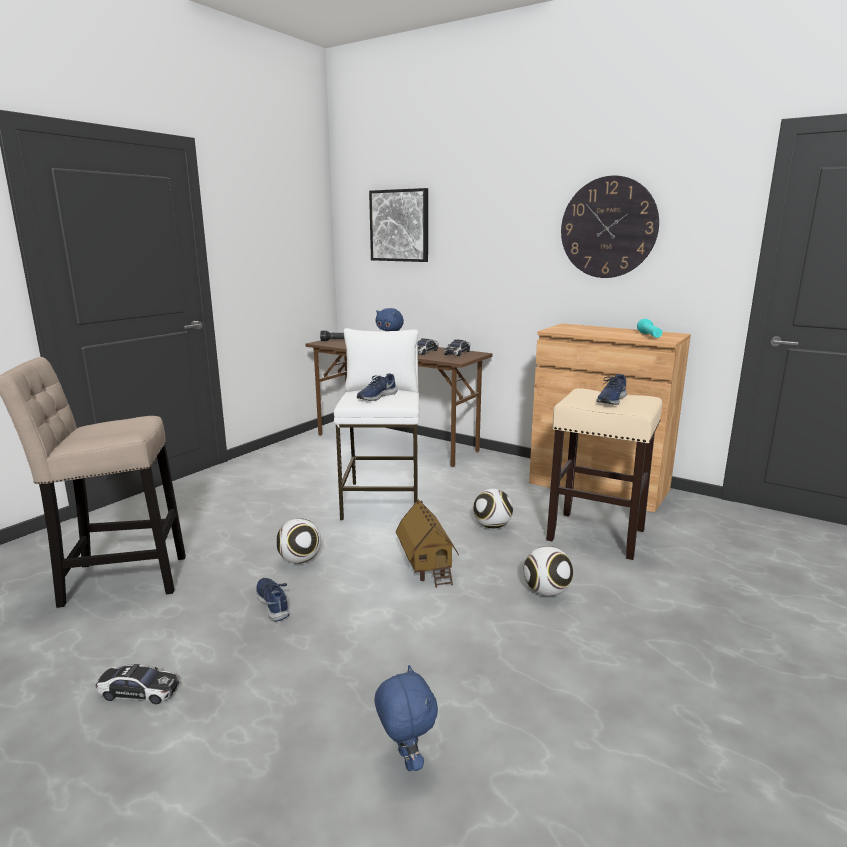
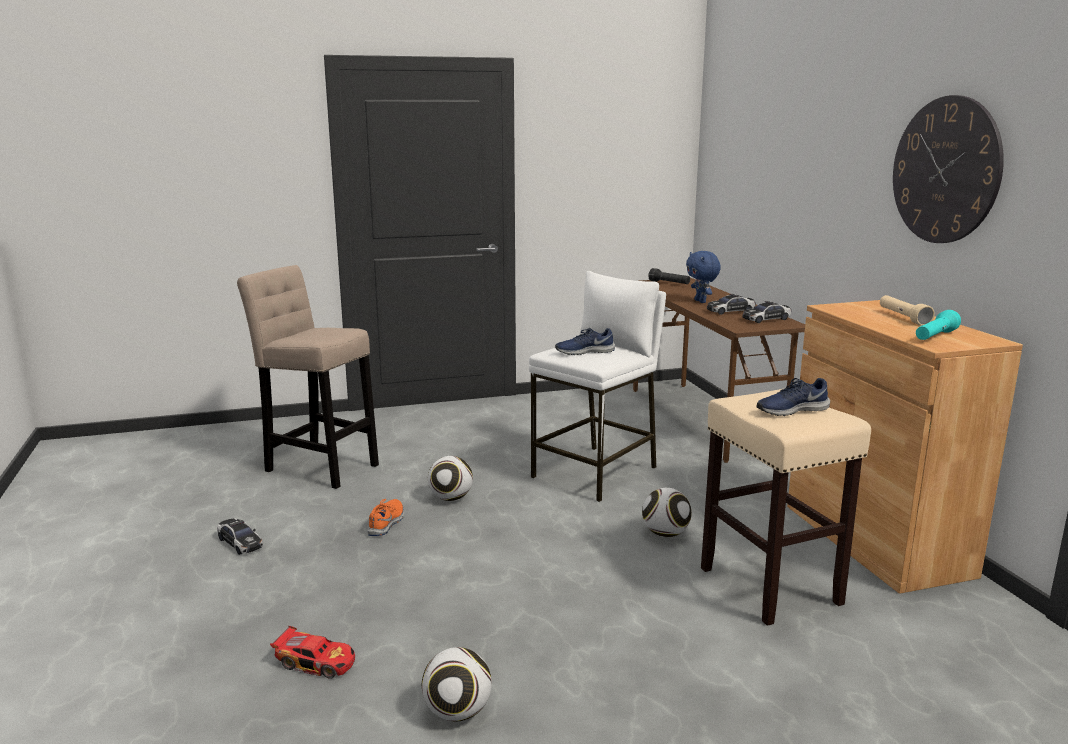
camera: 40 degrees right, 0 degrees up
(274, 603) = (387, 523): blue shoe -> orange shoe
(399, 225) = (749, 148): picture -> none
(405, 760) = (316, 662): blue plush toy -> toy car
(426, 567) = (541, 544): toy house -> none
(546, 591) = (616, 610): football -> football (457, 712)
(604, 330) = (903, 318): none -> beige flashlight

